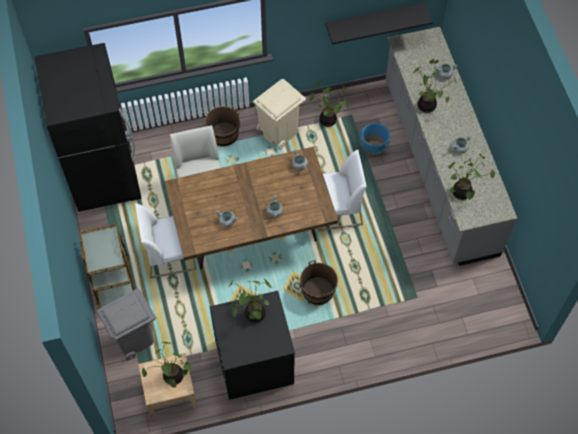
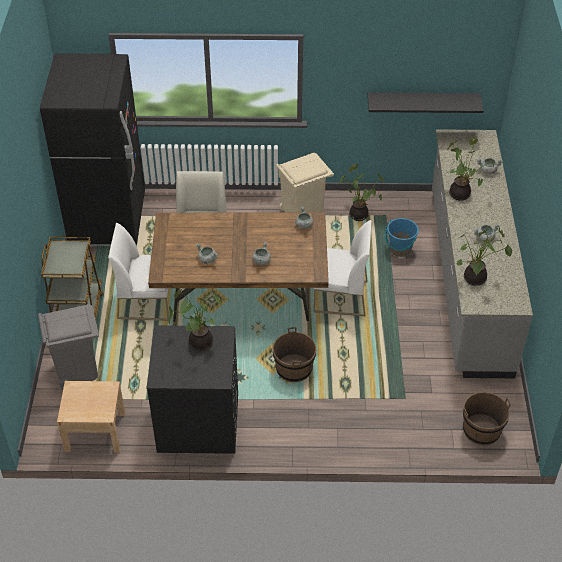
camera: 15 degrees right, 15 degrees down
(172, 377) = (95, 401): potted plant -> none
(223, 135) = (244, 208): brown bucket -> brown bucket (481, 430)

